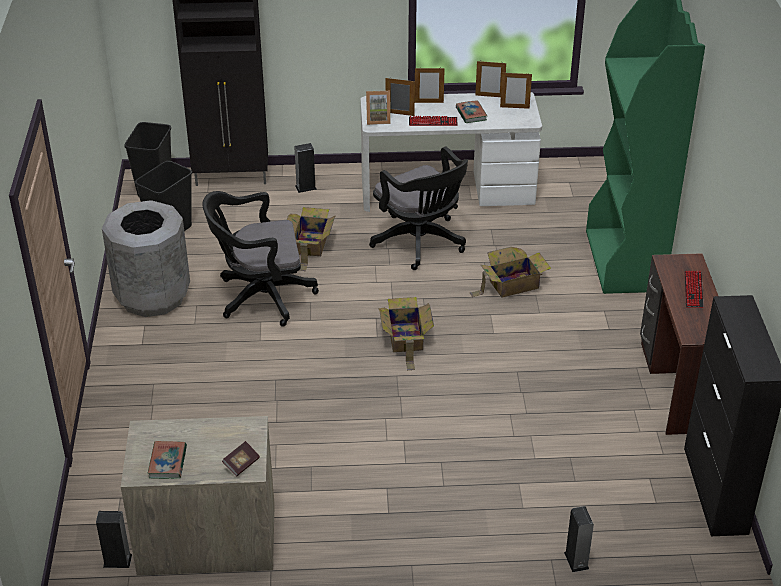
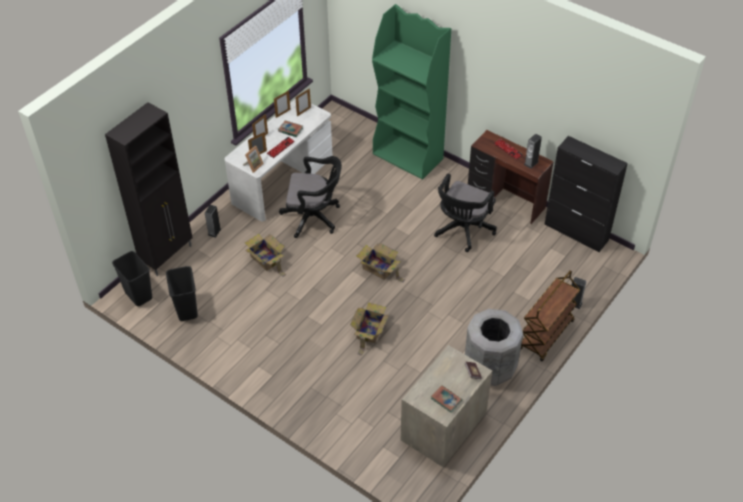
camera: 50 degrees left, 10 degrees up
(117, 560) = (426, 470): speaker -> speaker (531, 163)
(152, 296) = (237, 349): grey trash can -> grey trash can (490, 367)
(260, 297) = (287, 305): black office chair -> black office chair (462, 231)
(479, 561) = (546, 335): none -> brown cart
(511, 285) = (382, 206): cardboard box -> cardboard box (369, 331)

